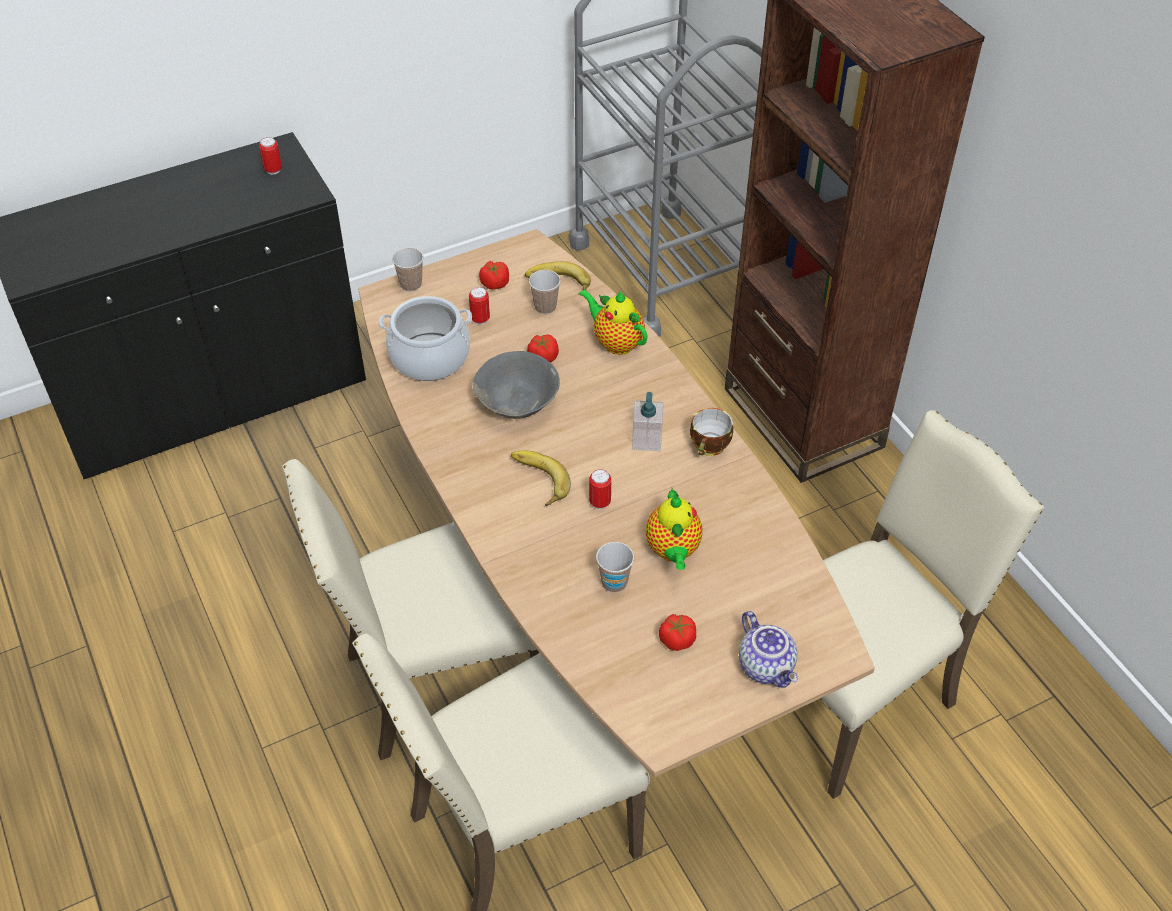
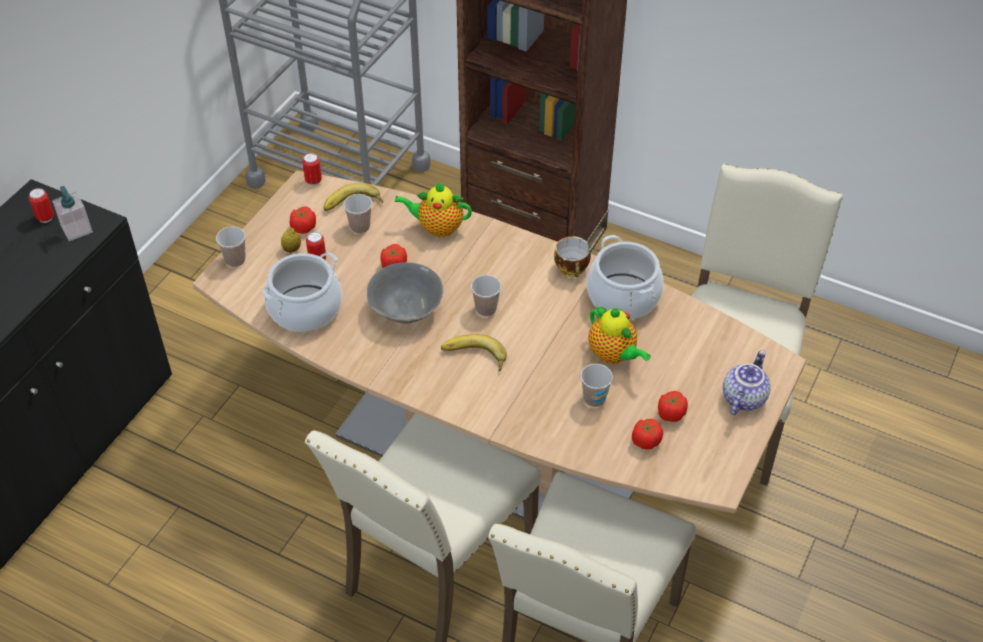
camera: 35 degrees left, 0 degrees up
(467, 298) = (292, 249): none -> lemon
(590, 441) = (486, 309): none -> cup
(600, 502) = (533, 348): can -> can (313, 181)
(626, 652) = (645, 441): none -> tomato
(647, 440) = (525, 287): soap dispenser -> soap dispenser (77, 229)
(737, 500) = (623, 296): none -> cooking pot
(767, 666) = (742, 397): teapot -> teapot turned 90 degrees counterclockwise

